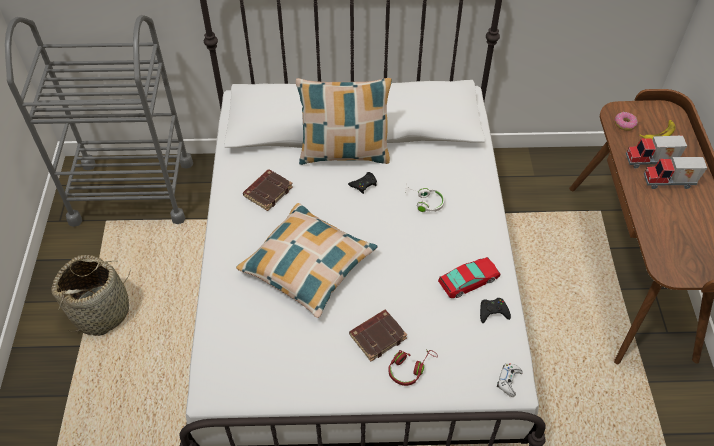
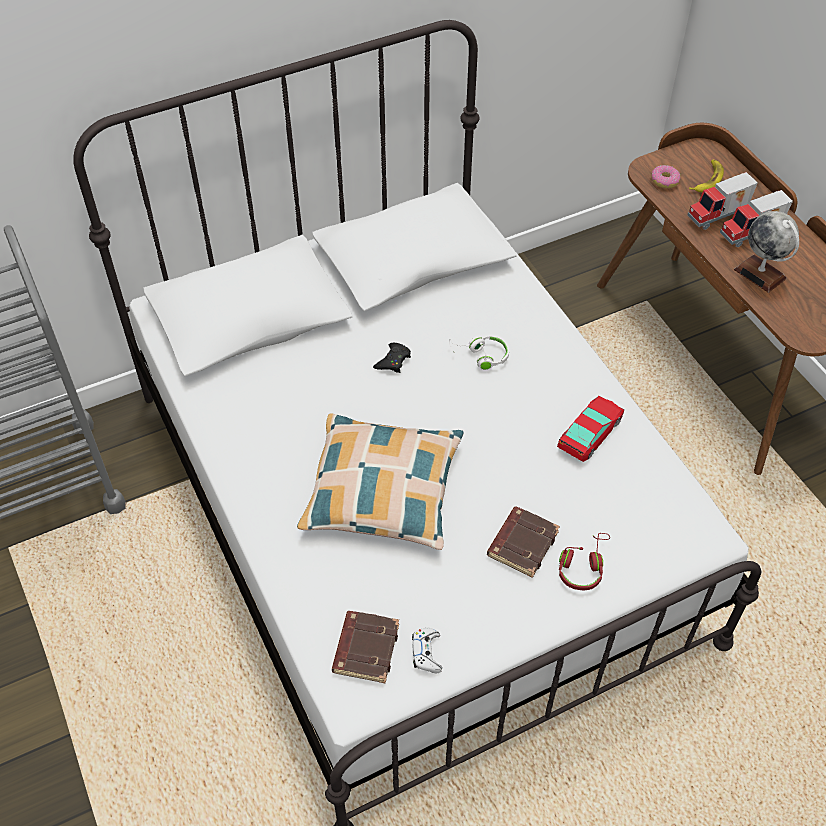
camera: 25 degrees left, 0 degrees up
(102, 311) = (75, 673): basket -> none
(268, 191) = (273, 414): brown book -> brown book (365, 648)
(344, 153) = (345, 330): pillow -> none
(493, 312) = (639, 459): black game controller -> none
(508, 381) = (703, 533): white game controller -> white game controller (426, 653)
(658, 214) = (760, 274): none -> globe

